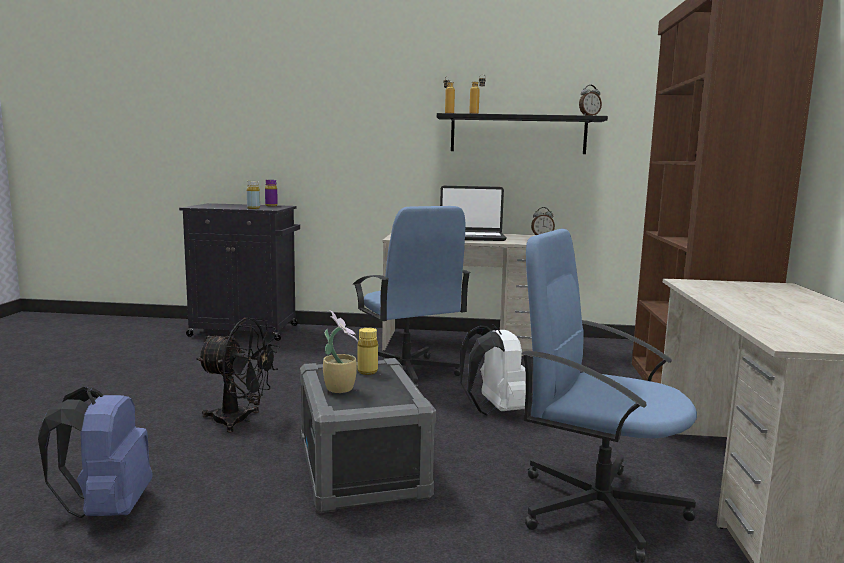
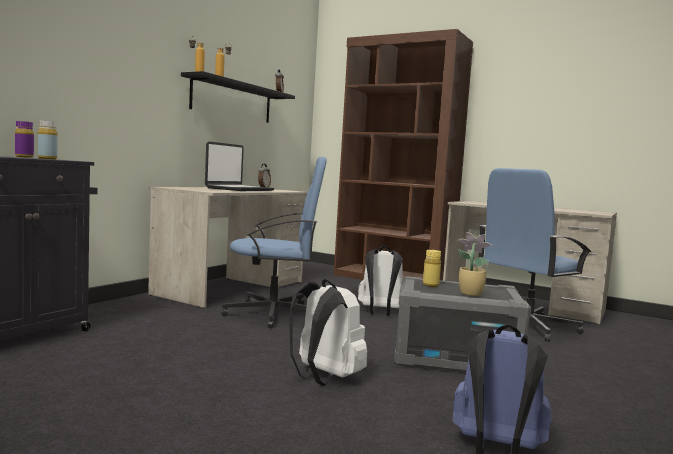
camera: 65 degrees left, 5 degrees down
(240, 420) = (324, 378): black fan -> white backpack

